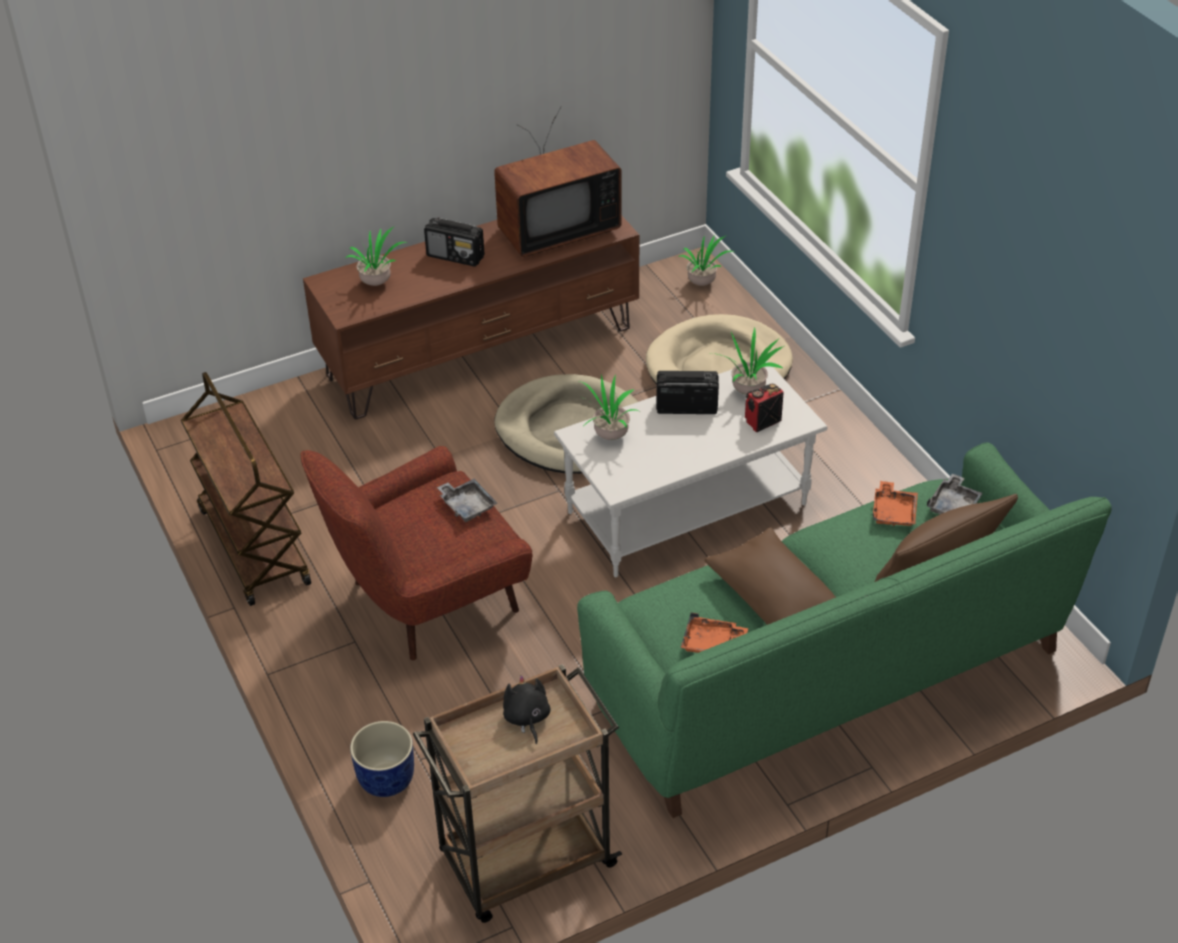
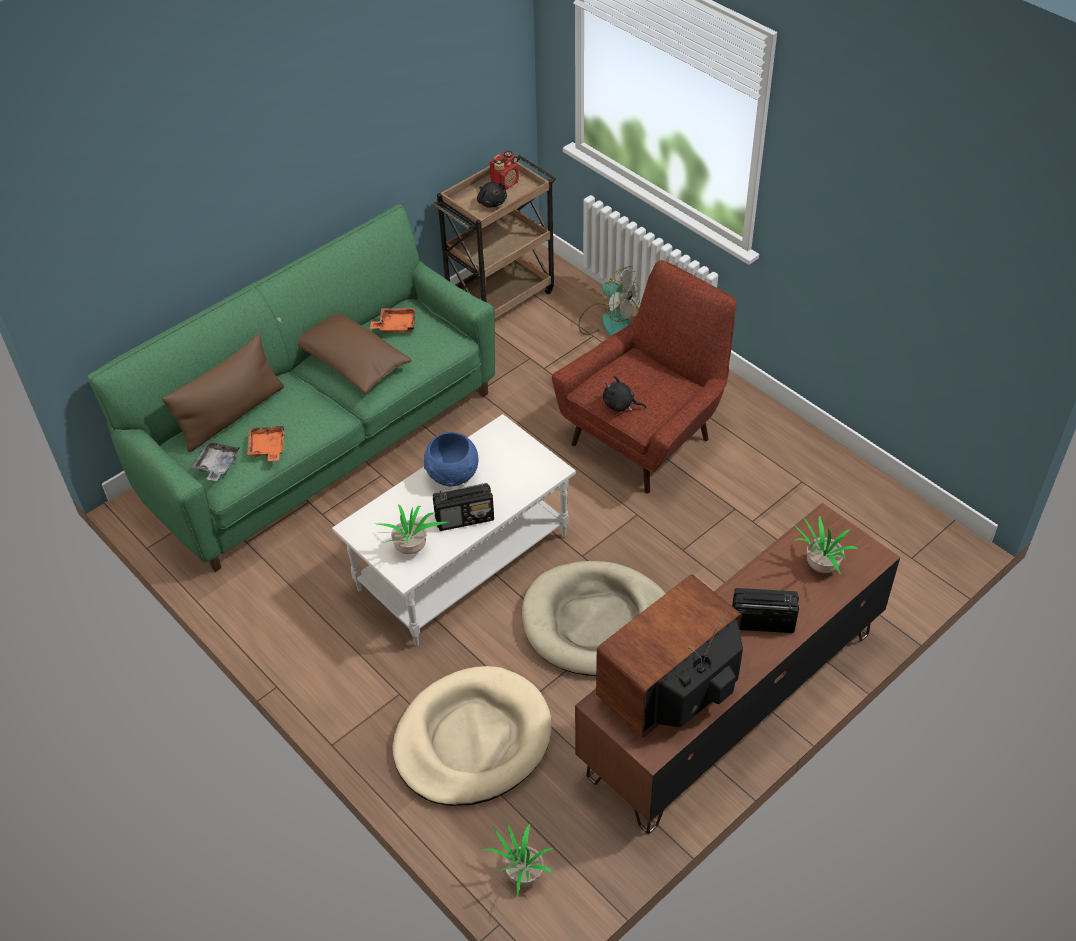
camera: 165 degrees right, 5 degrees up
(253, 545) = (808, 450): brown cart -> none
(385, 779) = (609, 321): blue planter -> fan
(467, 505) = (620, 405): grey tray -> black plush toy
(608, 435) = (525, 475): potted plant -> none
(686, 450) = (453, 475): none -> blue bowl
(762, 421) = (392, 518): radio -> radio (505, 184)

